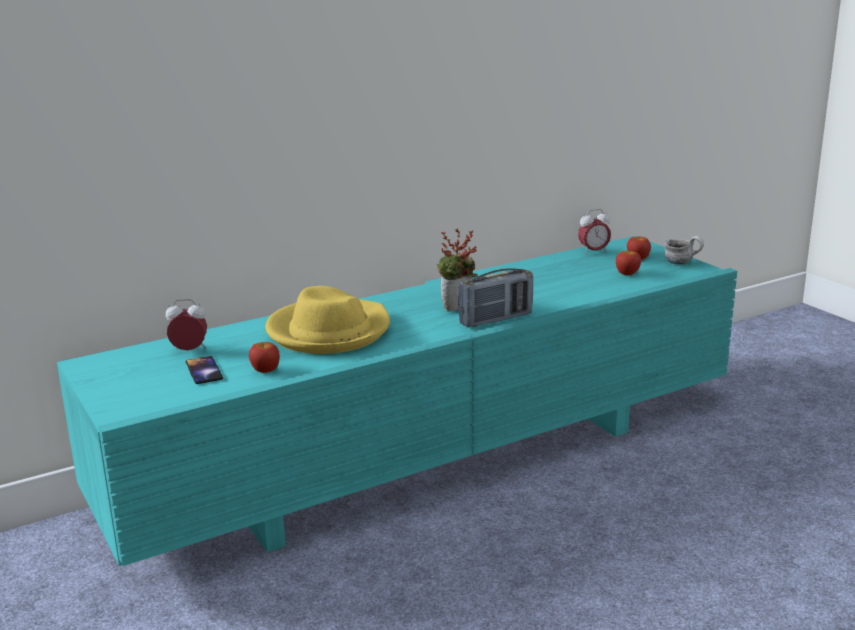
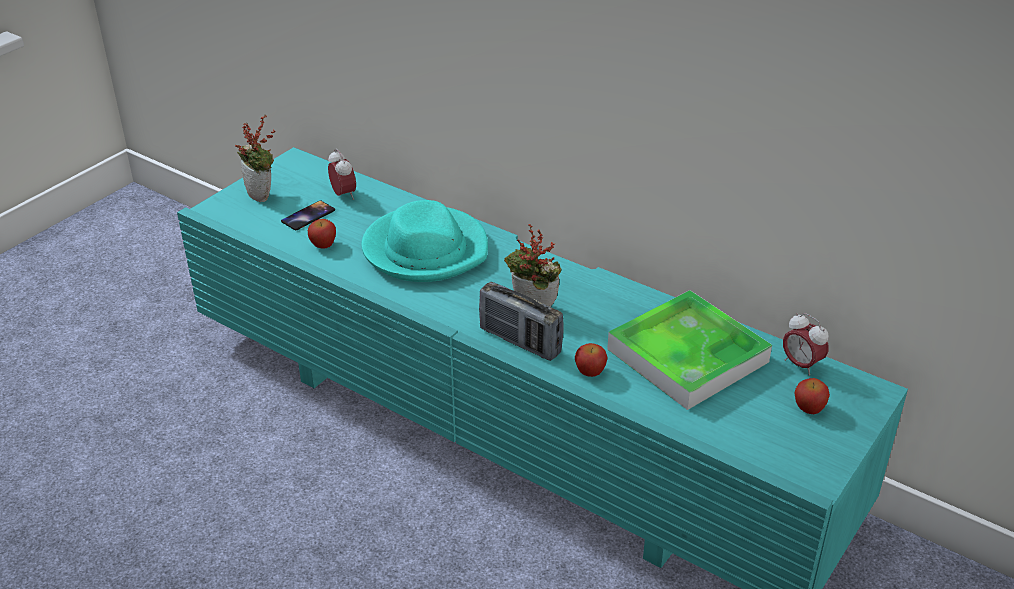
camera: 65 degrees right, 15 degrees up
(131, 387) = (263, 195): none -> potted plant
(328, 331) = (425, 249): yellow hat -> turquoise hat
(559, 276) = (687, 355): none -> tray
(627, 273) = (743, 409): apple -> apple (590, 372)
(682, 263) = (826, 453): mug -> none

